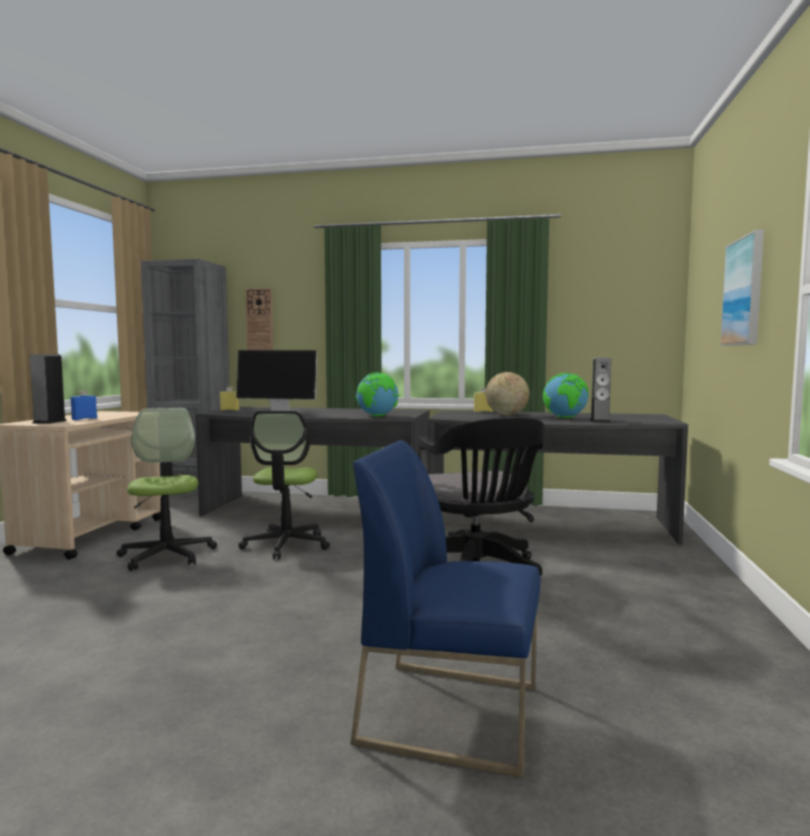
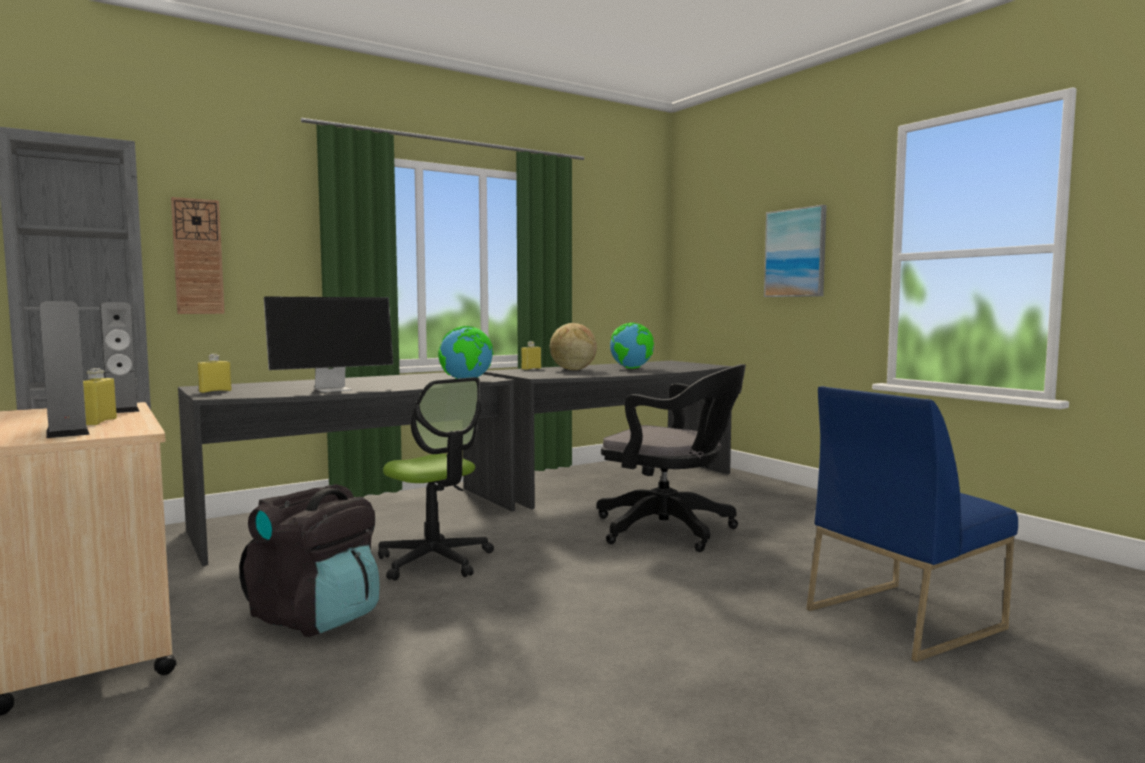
camera: 45 degrees left, 0 degrees up
(84, 419) = (98, 422): blue bottle -> yellow bottle
(167, 555) = (316, 617): office chair -> black backpack
(599, 421) = (671, 368): speaker -> speaker (121, 410)

